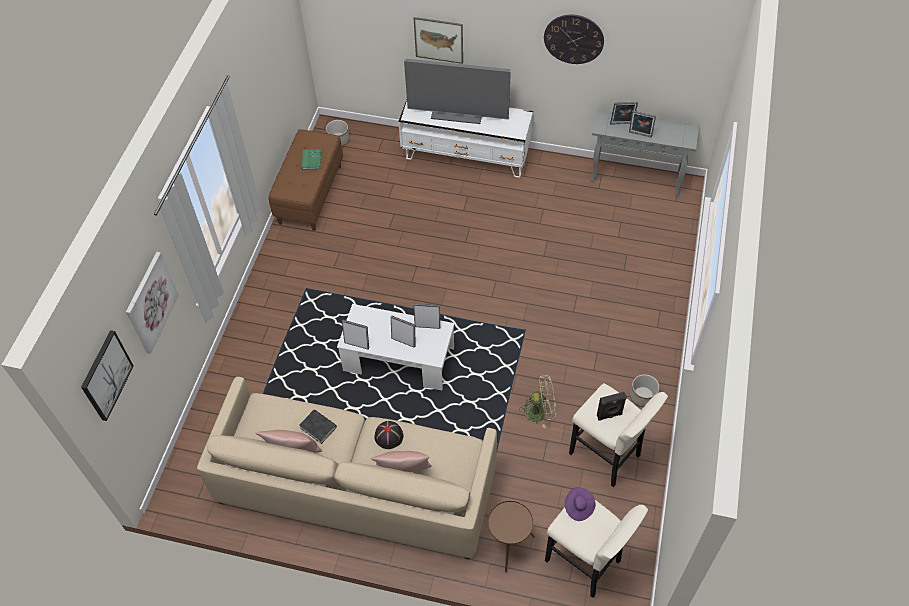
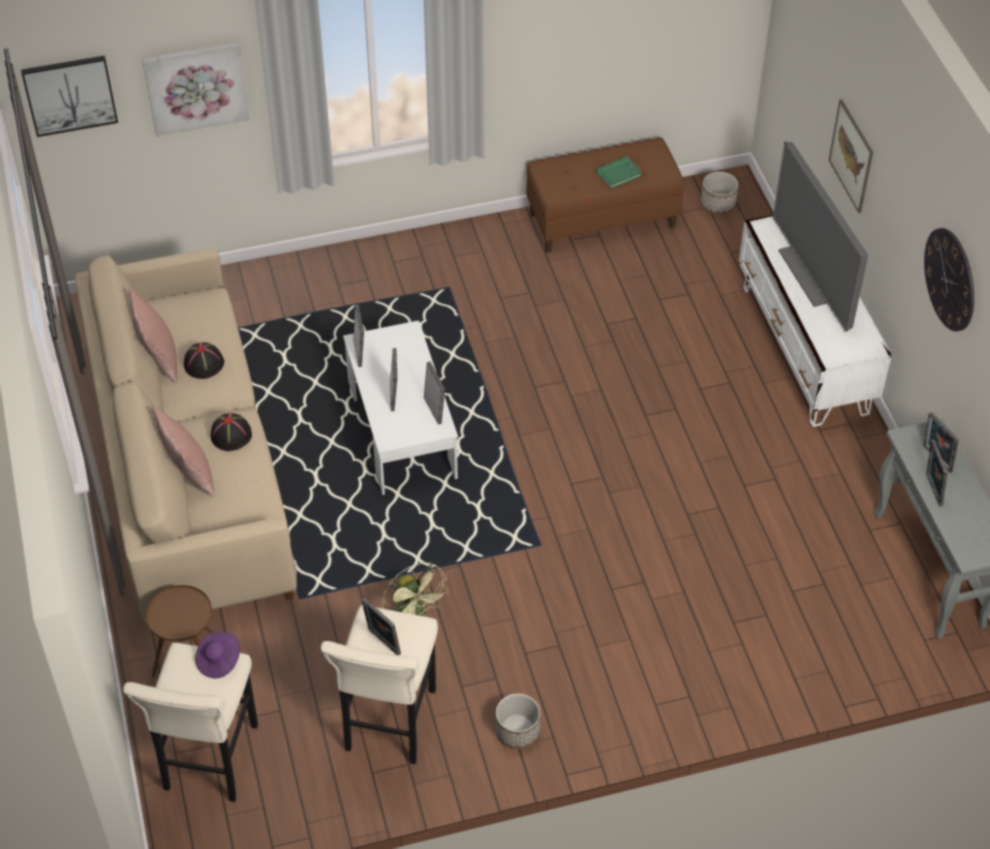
camera: 60 degrees right, 5 degrees down
(318, 427) = (204, 363): black book -> black hat
(609, 415) = (382, 643): black speaker -> picture frame

